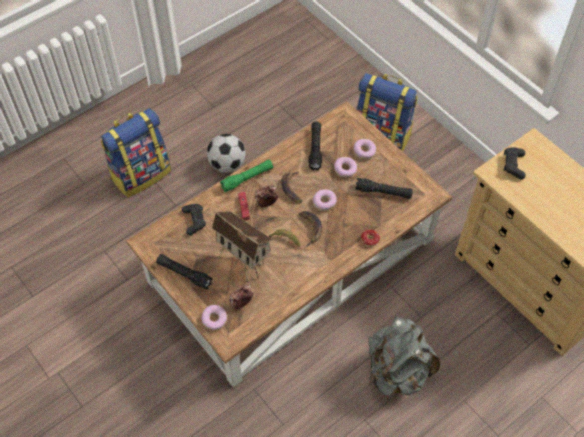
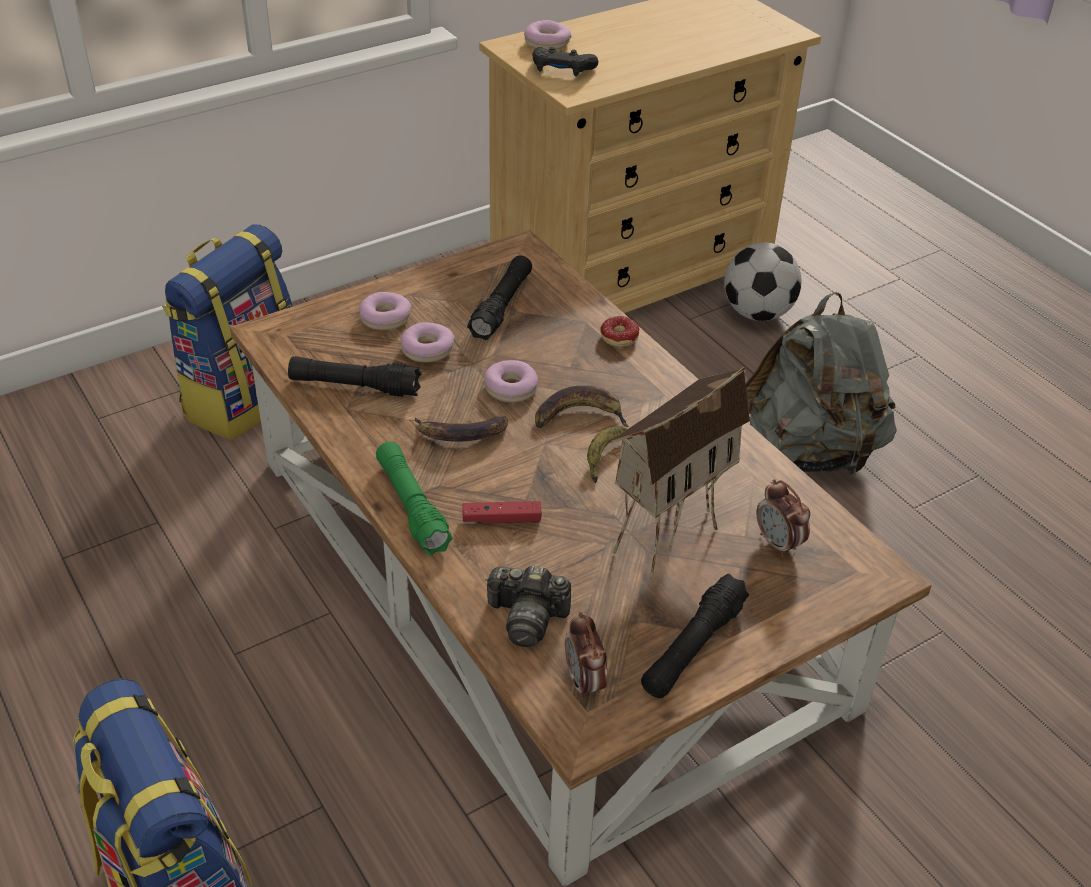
camera: 85 degrees left, 15 degrees down
(194, 221) = (527, 618): black game controller -> camera
(214, 319) = (824, 595): donut -> donut (547, 43)
(227, 164) = (220, 677): football -> football (756, 313)
(266, 204) = (497, 479): alarm clock -> alarm clock (584, 682)

